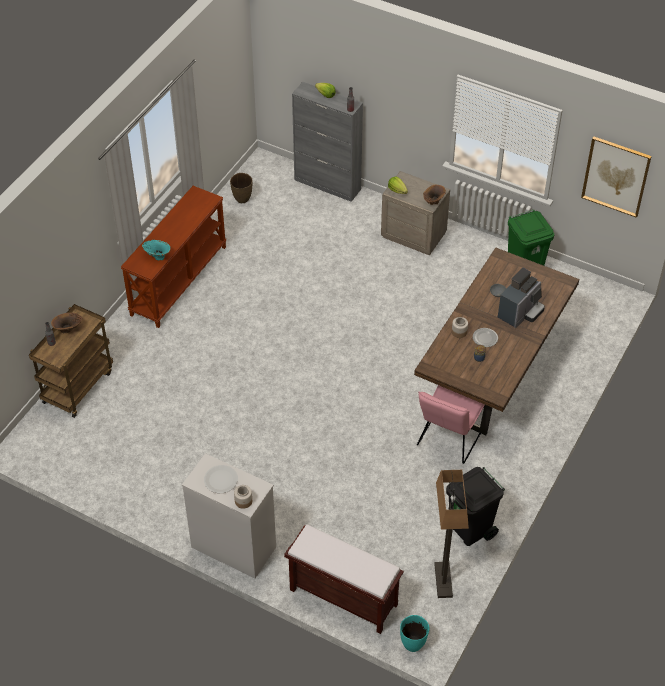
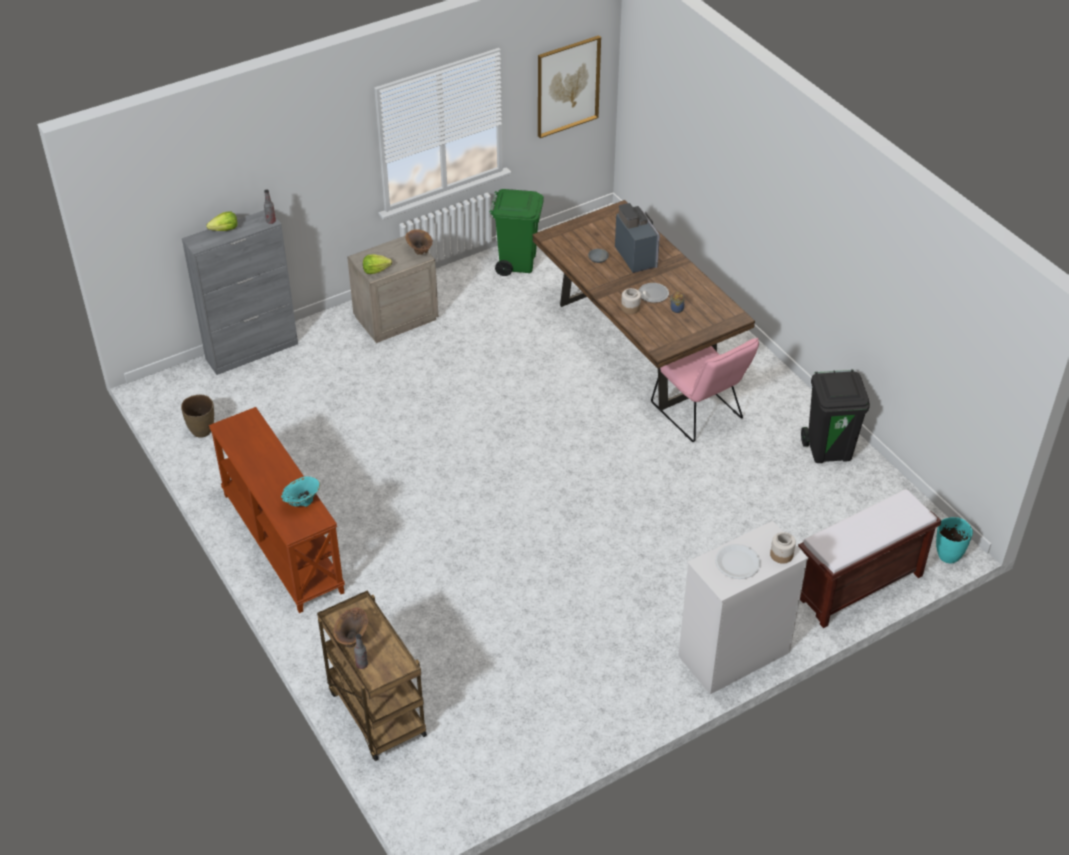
camera: 60 degrees left, 5 degrees down
(443, 580) = (882, 498): floor lamp -> none

